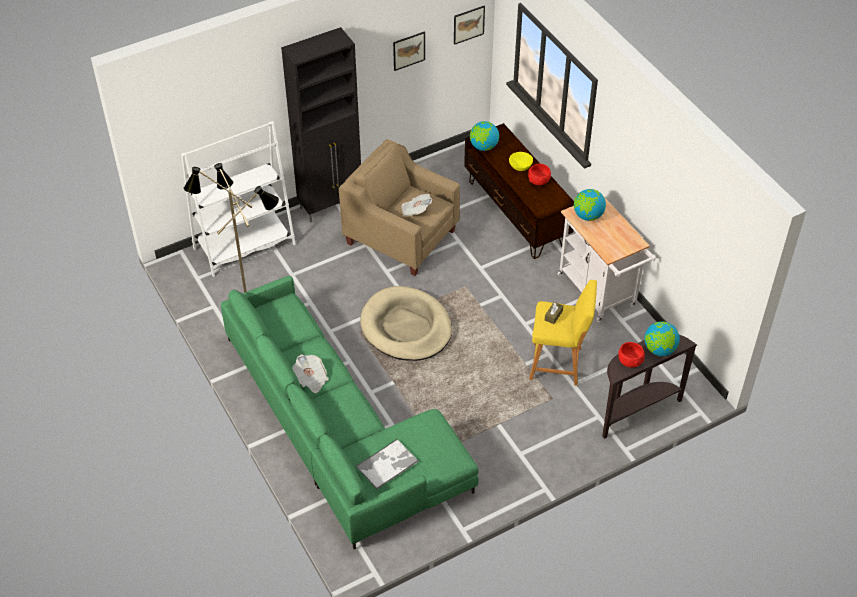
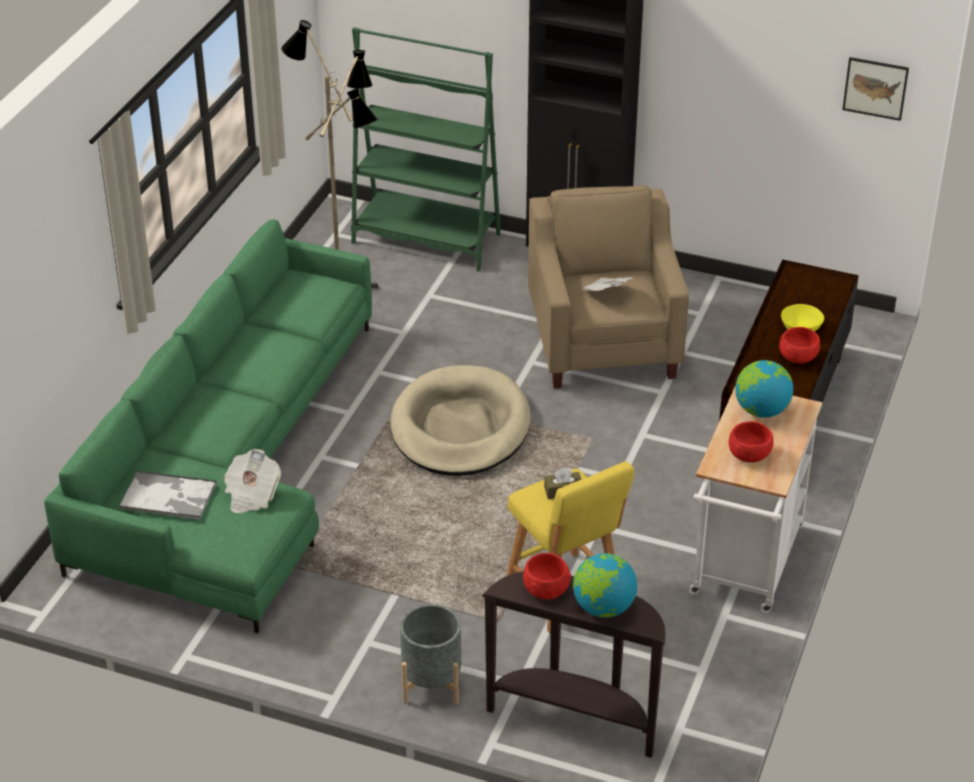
camera: 50 degrees right, 10 degrees down
(244, 246) = (426, 239): white bookcase -> green bookcase
(311, 379) = (236, 367): newspaper -> newspaper (251, 494)
(409, 50) = (760, 76): picture -> none
(483, 147) = (789, 281): globe -> none
(568, 447) = (431, 683): none -> grey planter
(613, 239) = (749, 455): none -> red bowl

